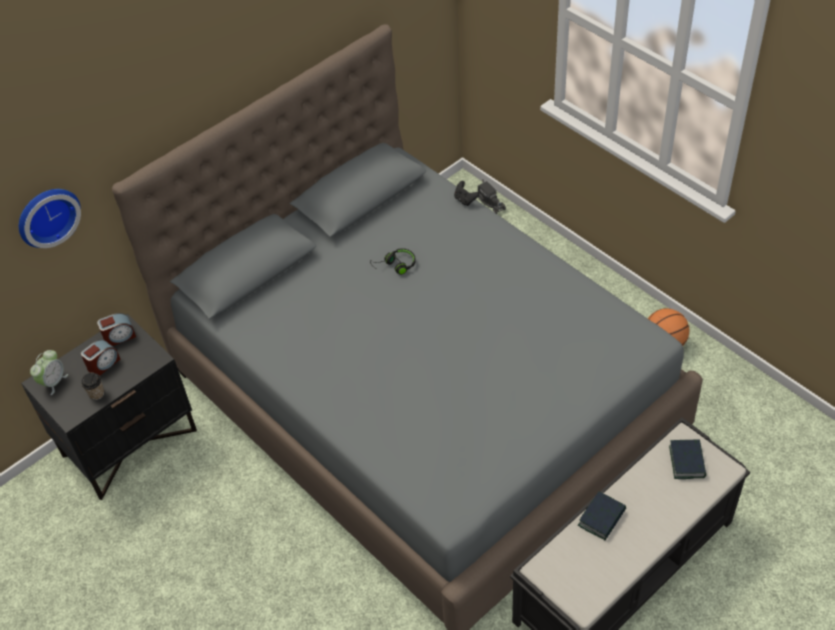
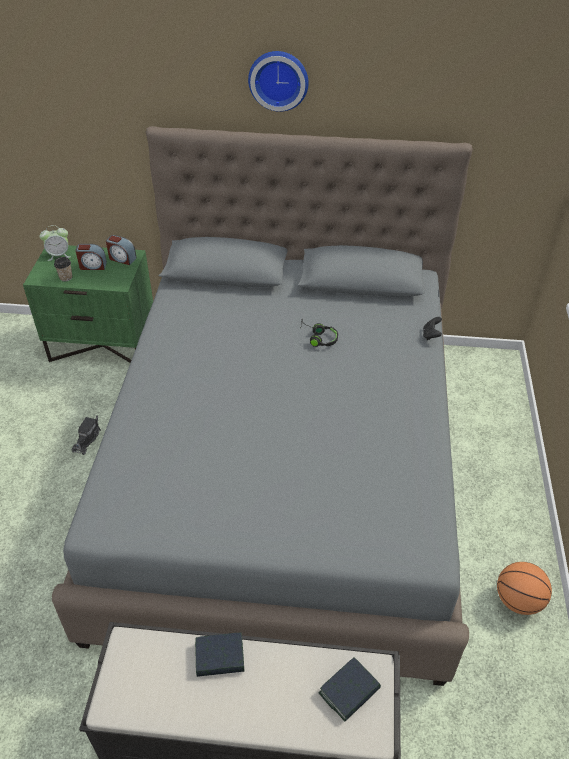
camera: 45 degrees right, 5 degrees down
(46, 215) = (95, 119): wall clock -> wall clock (278, 79)
(129, 442) = (104, 344): black nightstand -> green nightstand
(490, 202) = (510, 386): toy truck -> toy truck (87, 440)

